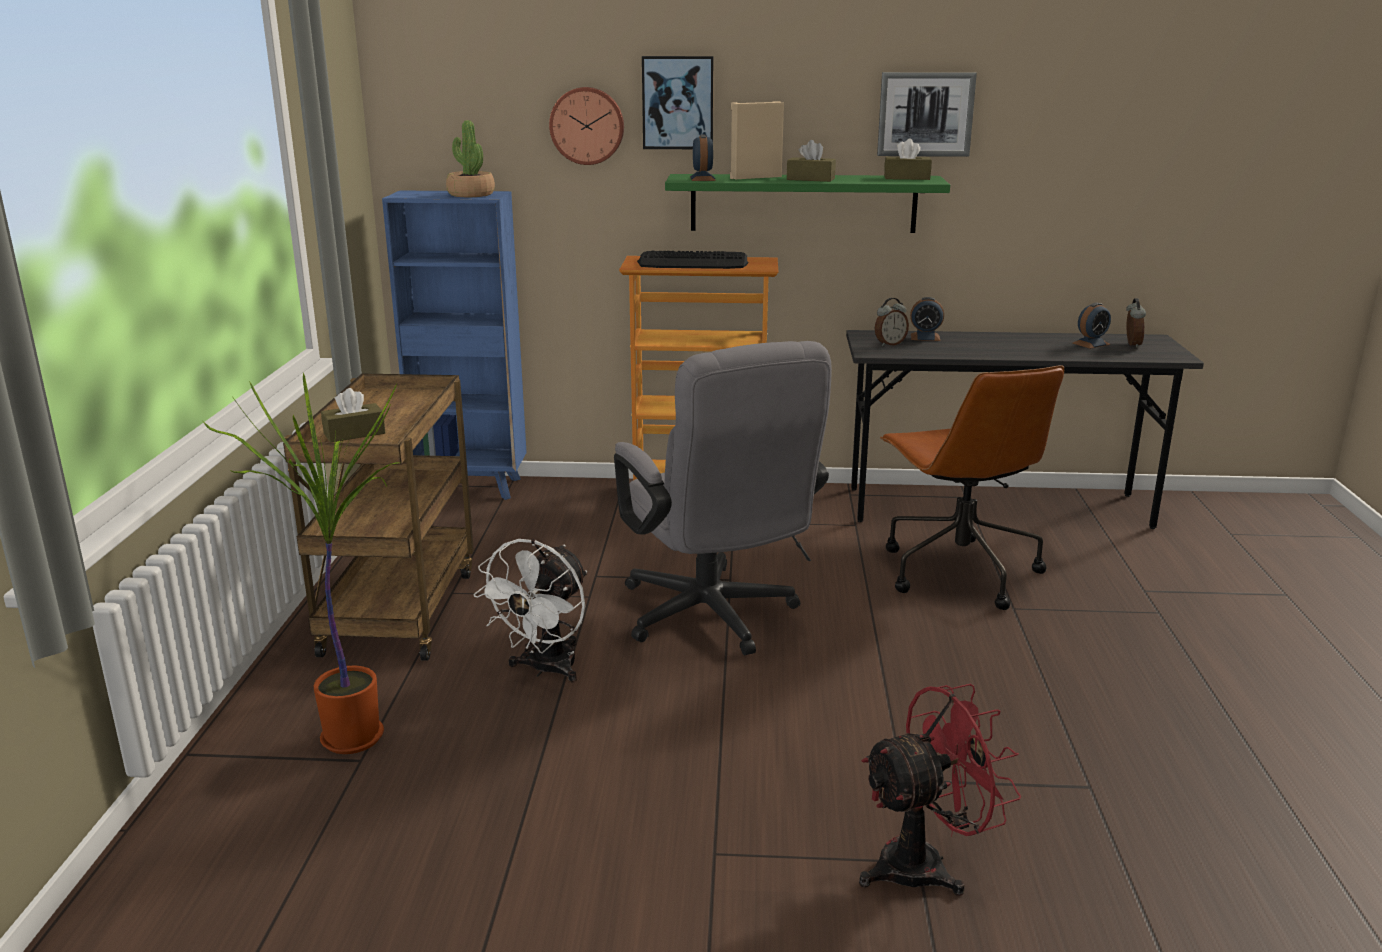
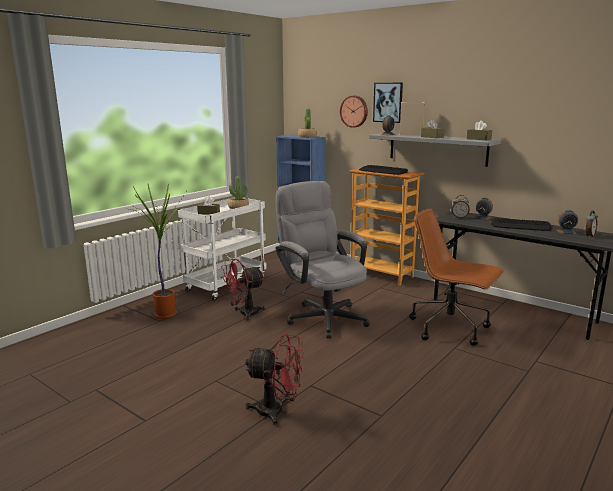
camera: 35 degrees right, 5 degrees down
(398, 403) = (238, 207): none -> potted plant
(398, 610) = (226, 285): brown cart -> white cart
(545, 670) = (244, 314): white fan -> red fan
(714, 619) = (322, 316): grey office chair -> grey office chair turned 135 degrees clockwise
(803, 203) = (437, 149): green shelf -> grey shelf
(925, 114) = (494, 109): picture -> none
(958, 571) = (450, 328): brown office chair -> brown office chair turned 105 degrees clockwise
(1010, 344) = (520, 226): none -> keyboard

